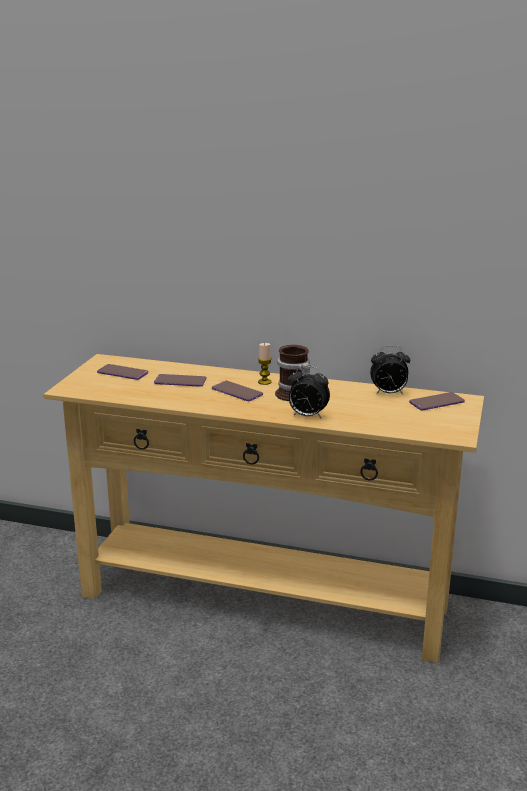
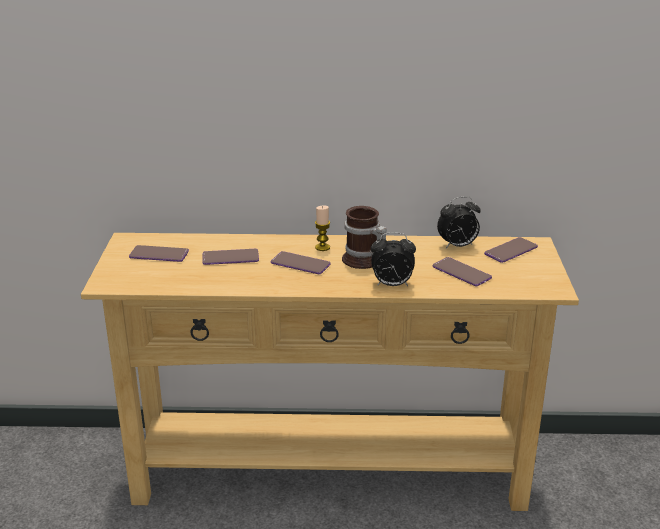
camera: 15 degrees left, 5 degrees up
(378, 414) = (461, 273): none -> phone

